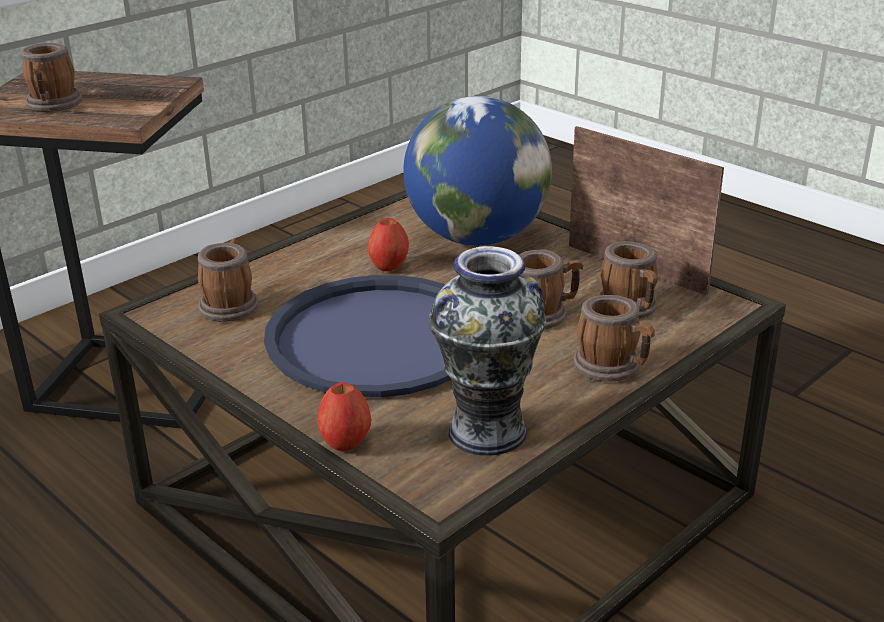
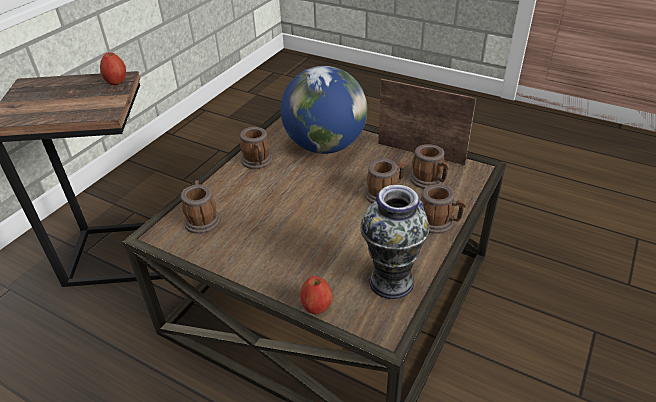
camera: 15 degrees left, 10 degrees up
(53, 105) = (50, 108): mug -> mug (258, 162)
(377, 337) = (300, 227): blue tray -> none
(389, 266) = (284, 175): apple -> apple (117, 82)

